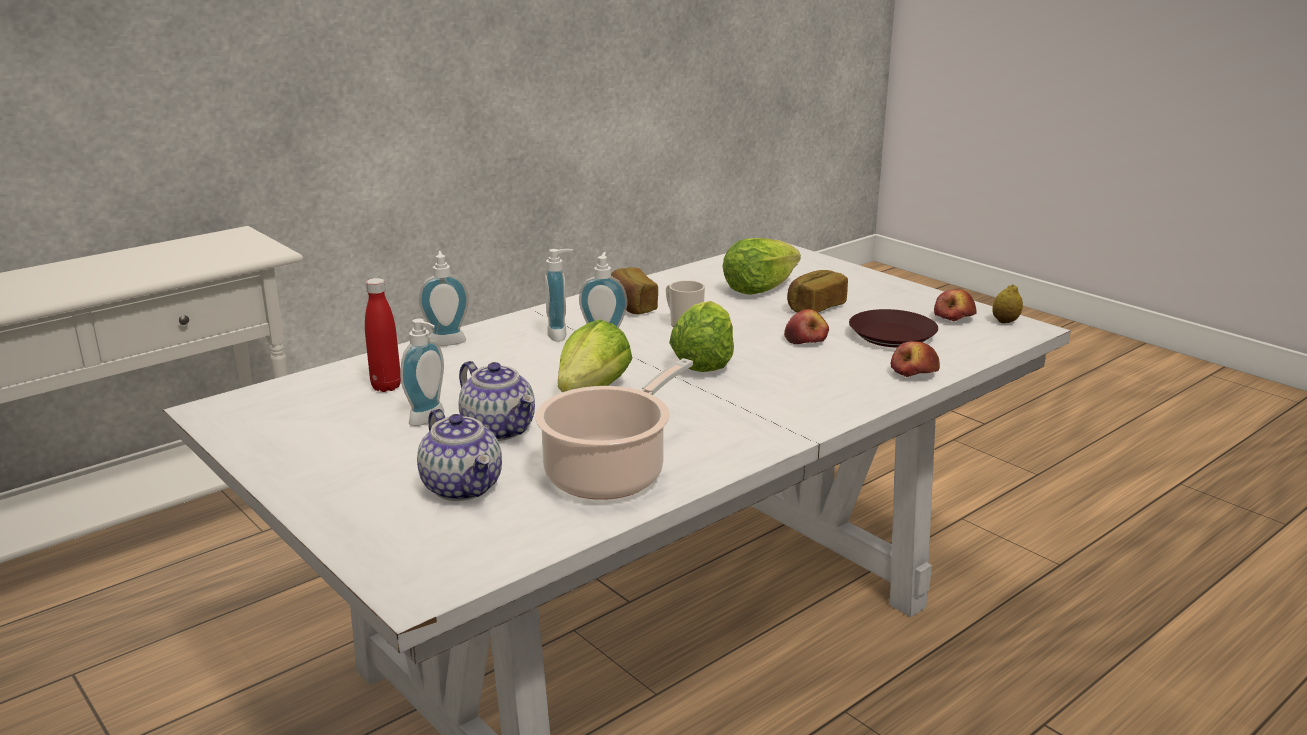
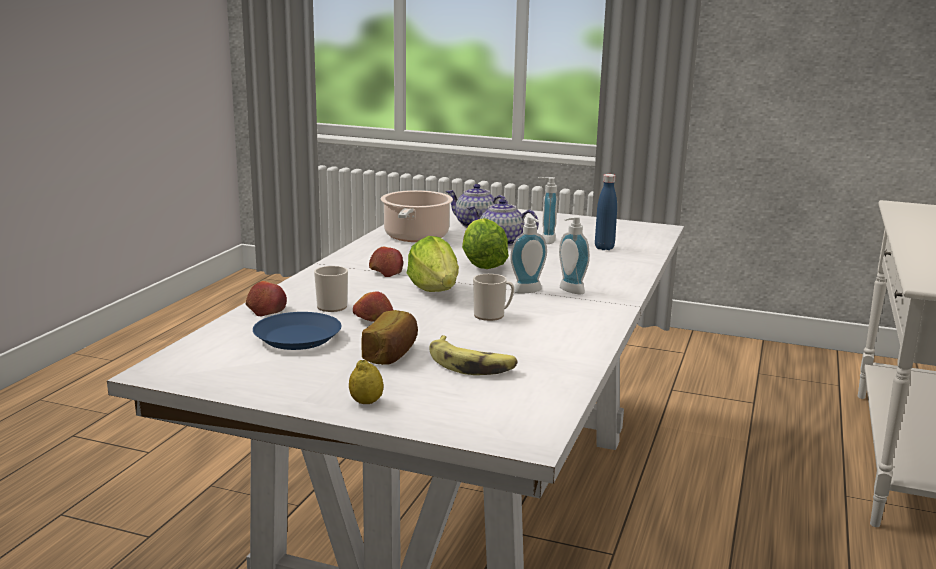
camera: 150 degrees right, 5 degrees down
(386, 387) = (604, 248): red bottle -> blue bottle
(447, 340) = (635, 274): soap dispenser -> none
(631, 306) = (561, 322): bread -> none
(758, 289) = (471, 365): lettuce -> banana
(840, 365) = (330, 305): none -> mug
(893, 335) = (296, 338): brown plate -> blue plate
(954, 318) = (238, 369): apple -> apple (385, 271)
(1005, 321) = (181, 375): lemon -> lemon (366, 402)

